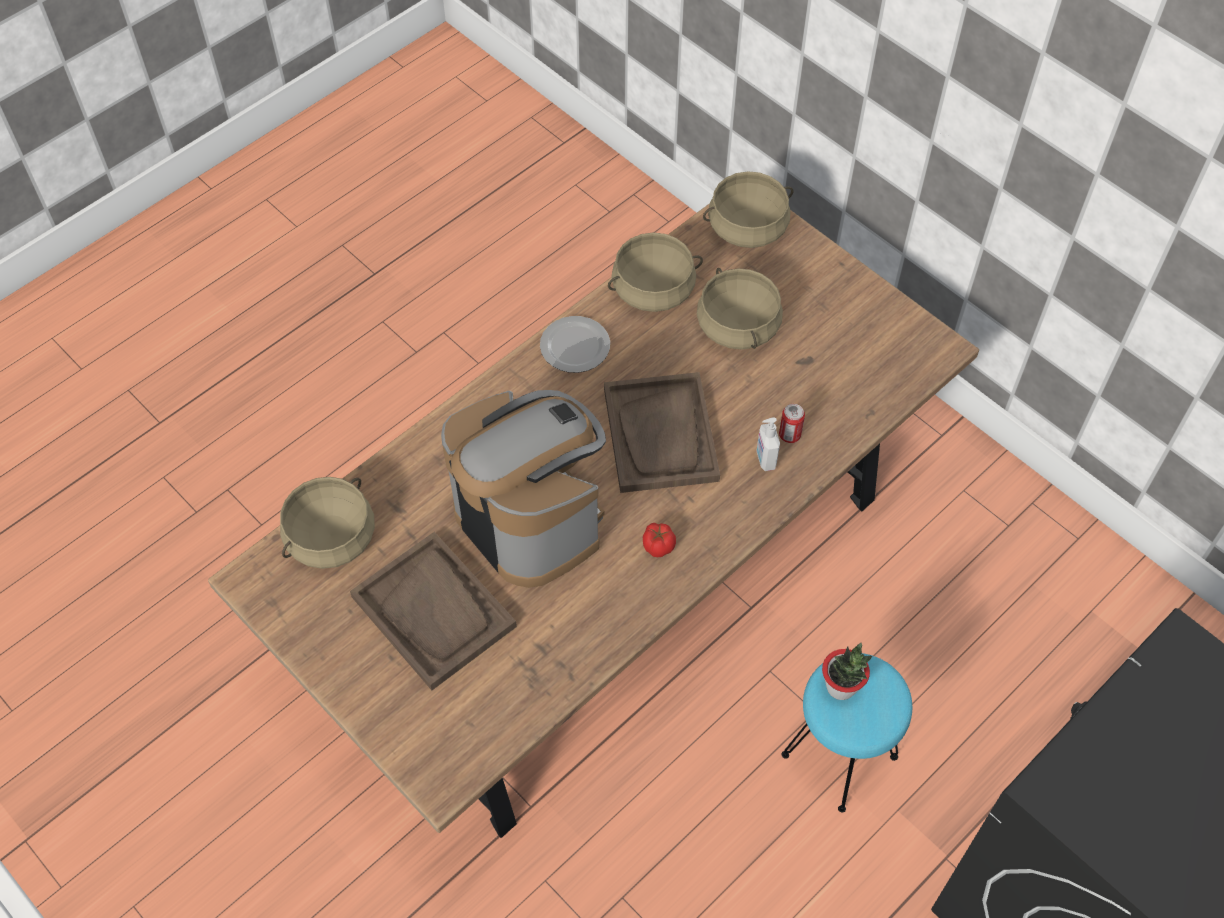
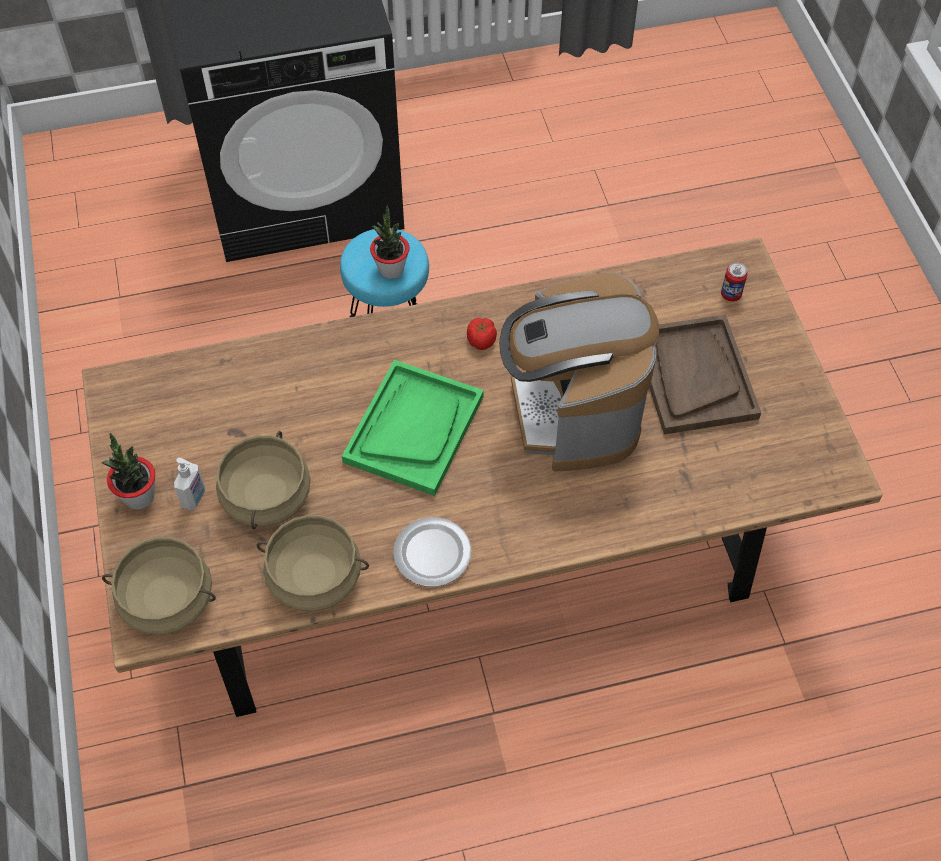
camera: 150 degrees left, 0 degrees up
(330, 537) = (757, 479): beige cooking pot -> none
(661, 435) = (414, 429): brown tray -> green tray
(765, 459) = (343, 366): soap dispenser -> soap dispenser (194, 498)
(789, 435) = (306, 375): can -> can (730, 295)
(834, 280) = (139, 497): none -> potted plant

